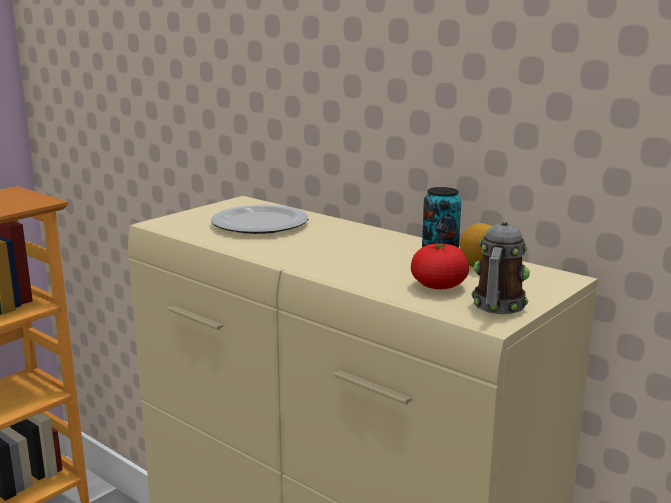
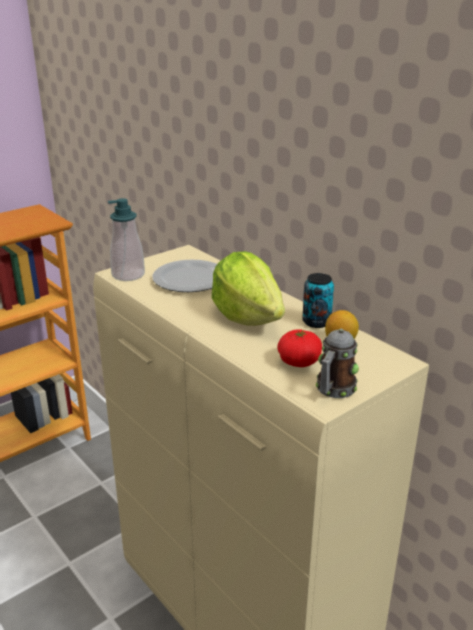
camera: 10 degrees right, 10 degrees up
(177, 224) = (128, 275): none -> soap dispenser
(351, 251) = (247, 316): none -> lettuce

